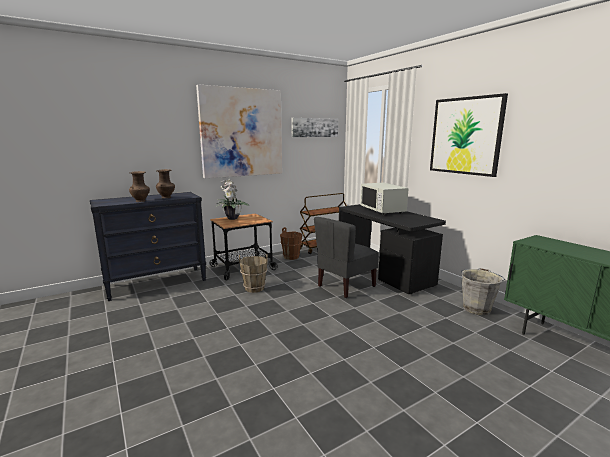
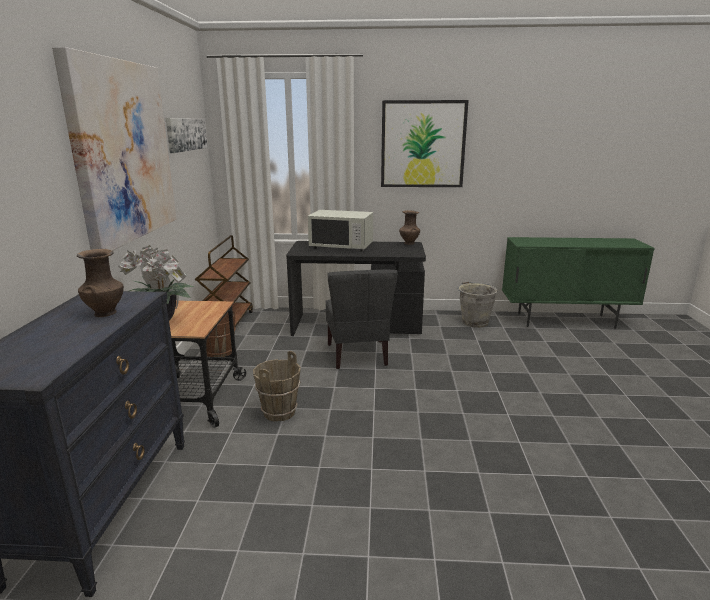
camera: 55 degrees left, 5 degrees up
(141, 201) = (91, 336): brown vase -> brown vase (409, 243)

